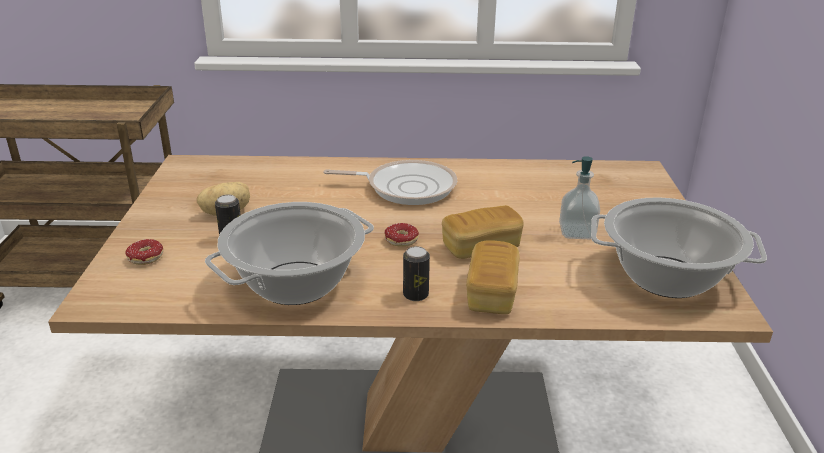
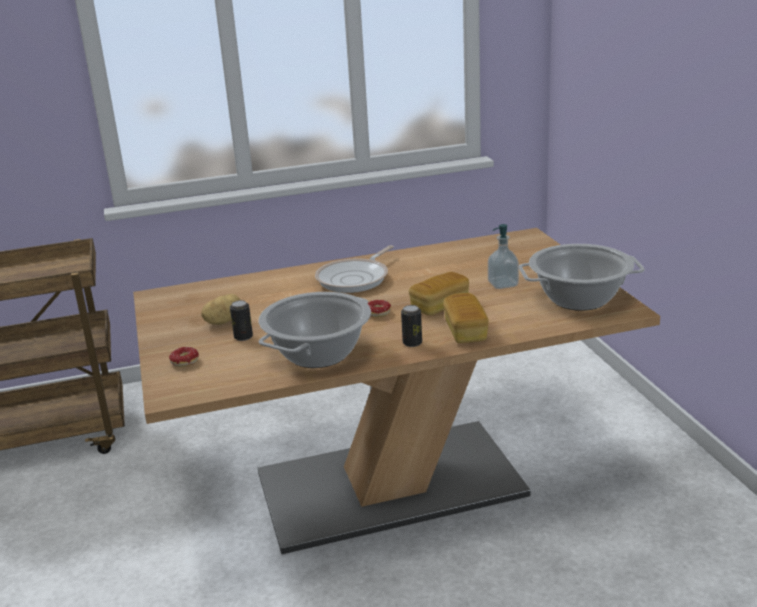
camera: 15 degrees left, 5 degrees down
(406, 187) = (355, 279): frying pan -> frying pan turned 135 degrees clockwise

